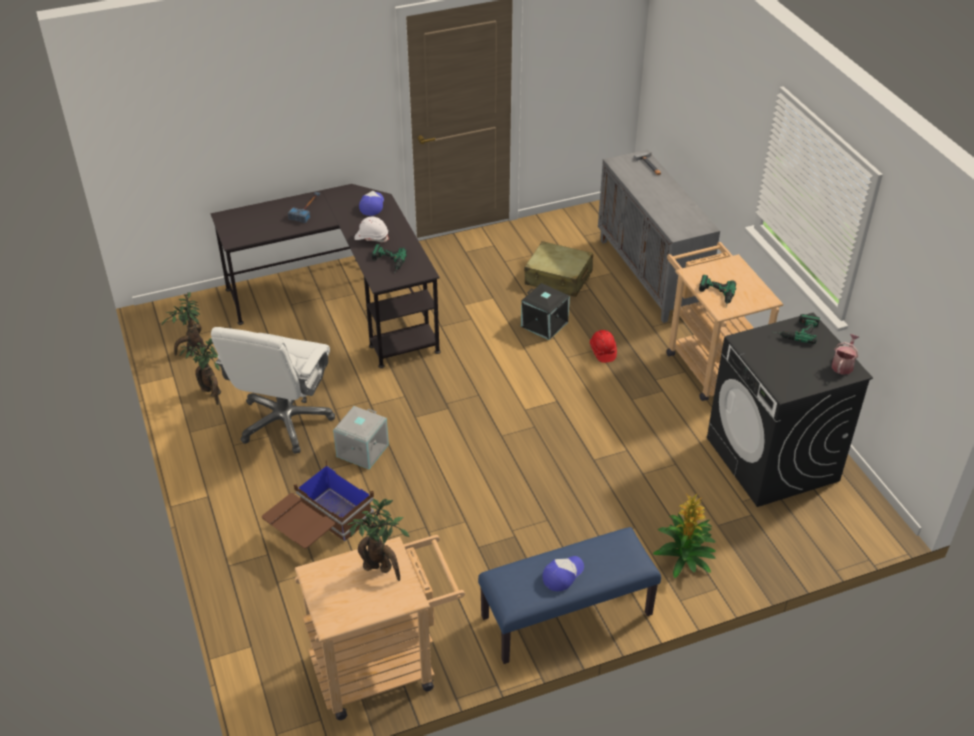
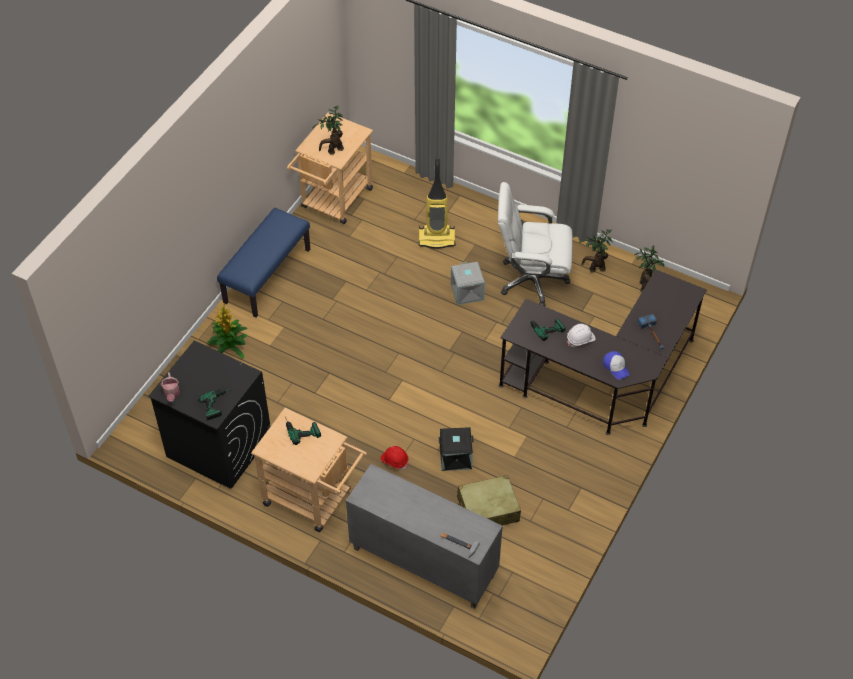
camera: 140 degrees right, 10 degrees up
(285, 421) = (531, 280): white office chair -> white office chair turned 60 degrees counterclockwise
(320, 529) = (437, 238): brown storage box -> vacuum cleaner
(562, 575) = (264, 240): cap -> none

